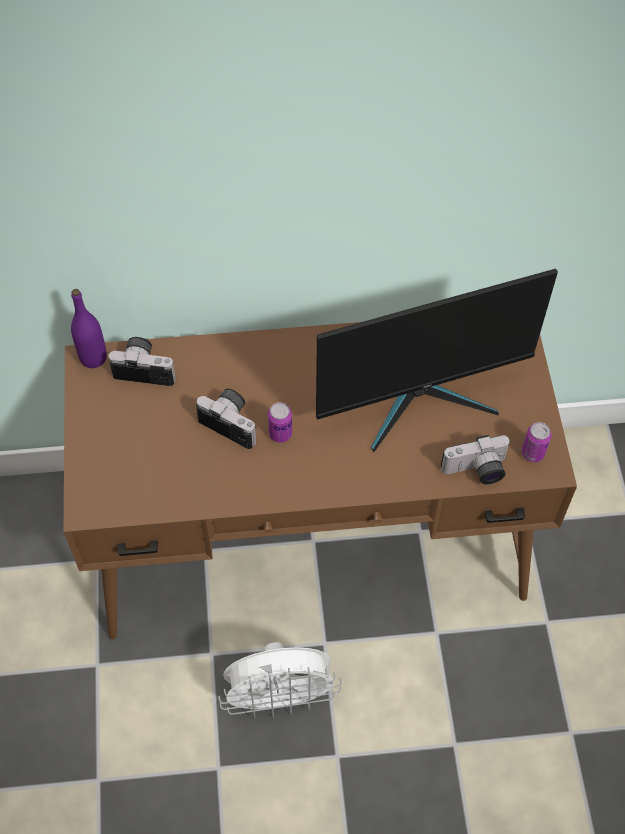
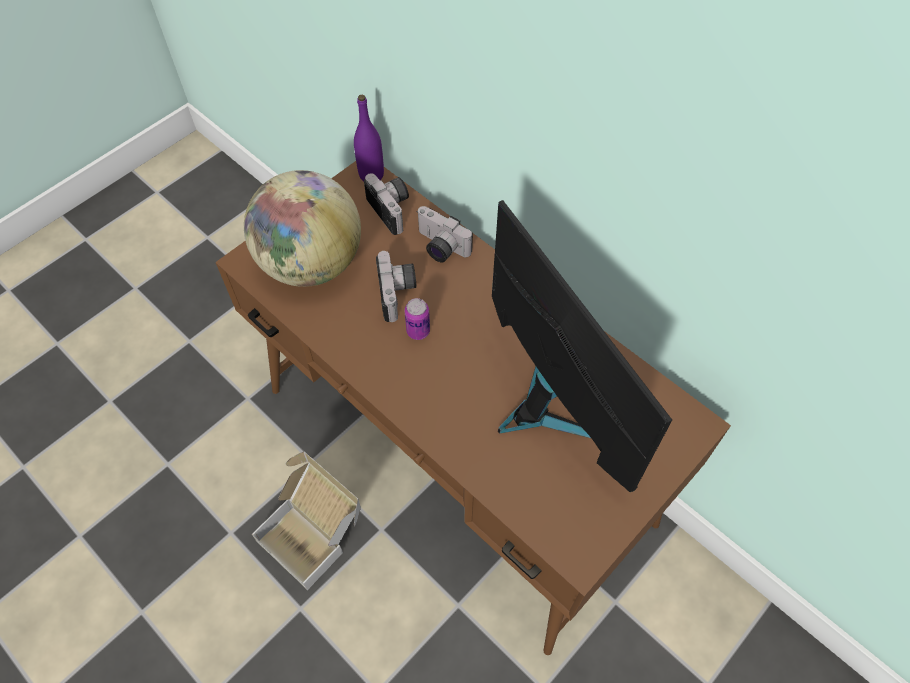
camera: 50 degrees right, 0 degrees up
(140, 462) = (311, 263): none -> globe
(280, 697) = (314, 532): white fan -> cardboard box
(421, 398) = (548, 404): monitor -> monitor turned 150 degrees counterclockwise
(476, 471) = (518, 498): camera -> camera (439, 247)
(532, 453) = (581, 532): can -> none

